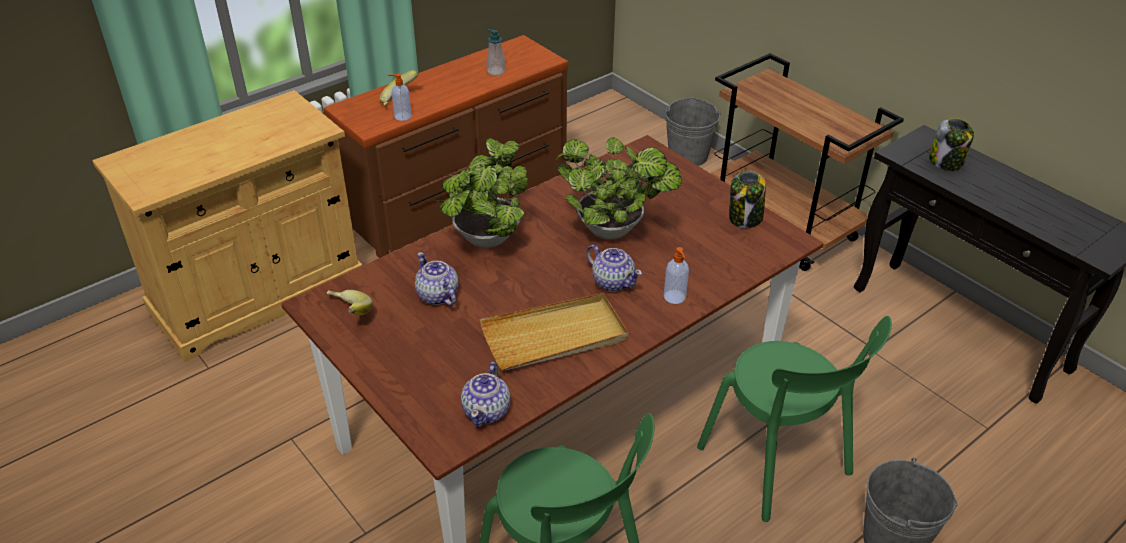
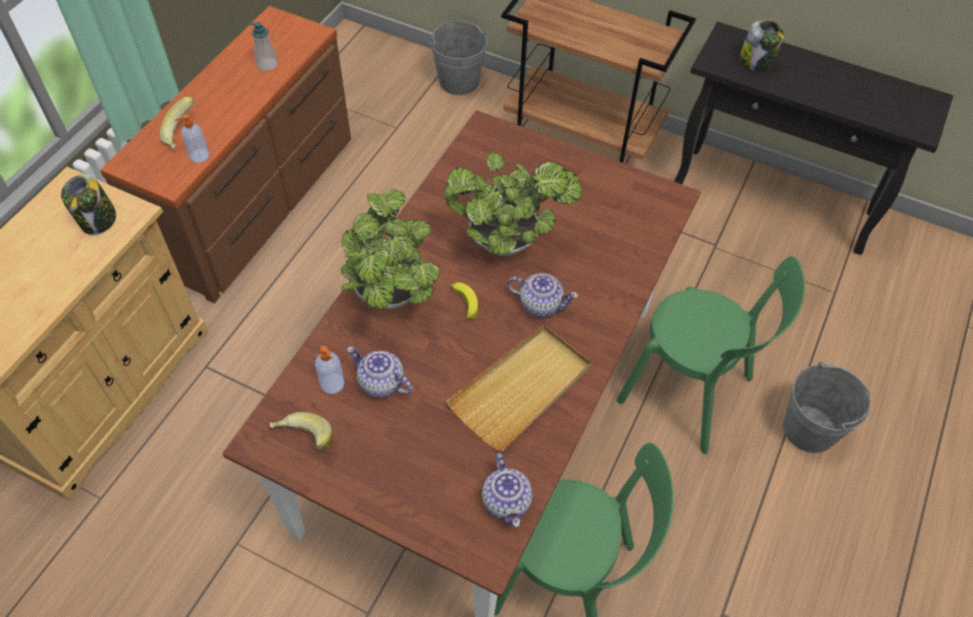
camera: 25 degrees left, 15 degrees up
(545, 261) = (464, 303): none -> banana
(675, 297) = (605, 302): soap dispenser -> soap dispenser (333, 384)
(745, 218) = (620, 185): jar -> jar (98, 220)

